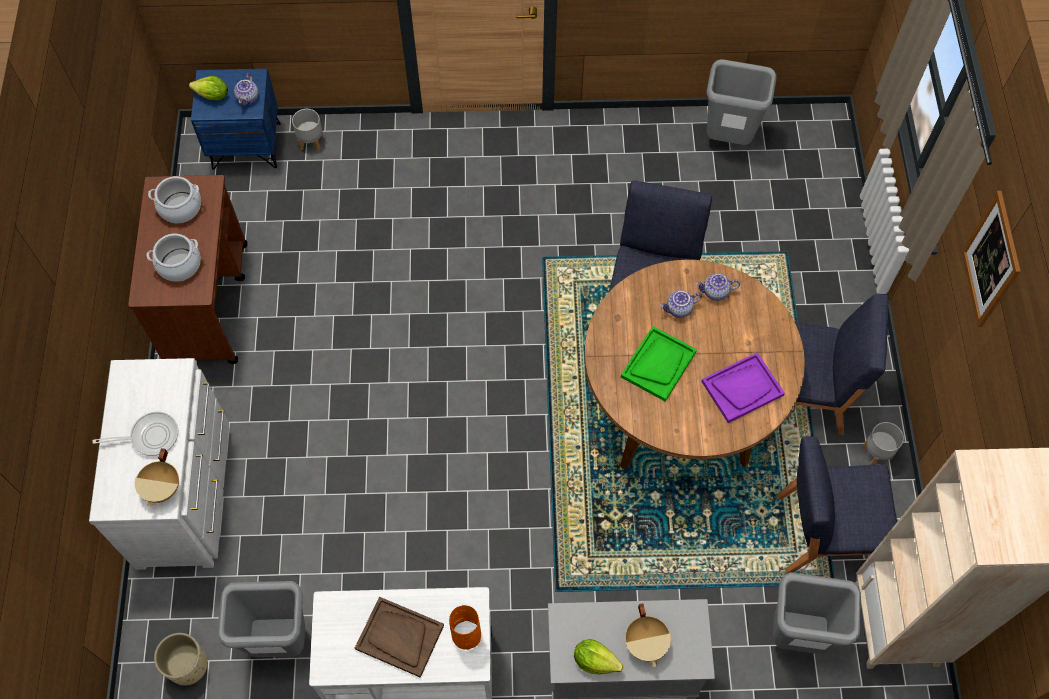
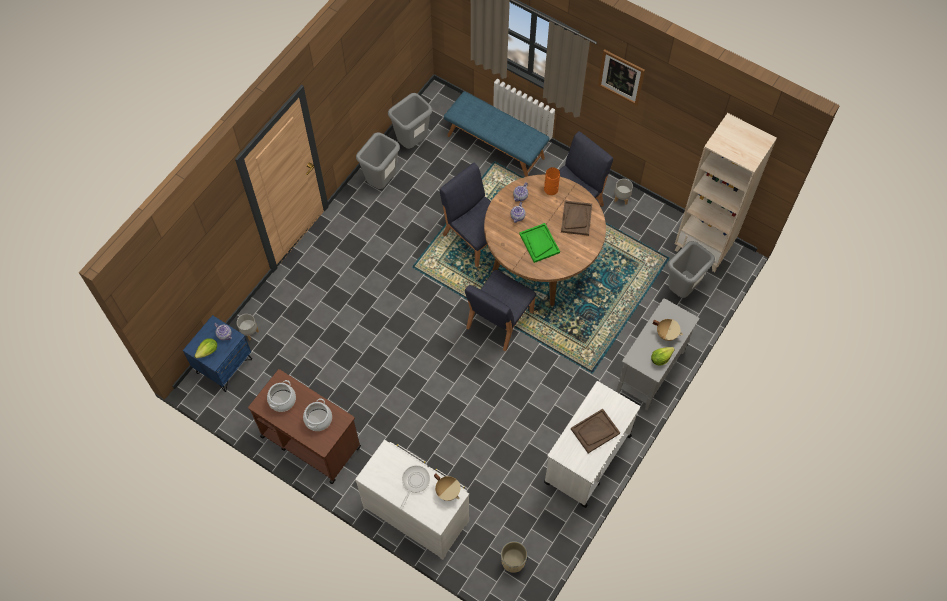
camera: 55 degrees left, 0 degrees up
(279, 641) = (531, 511): grey trash can -> grey trash can (381, 182)
(466, 634) = (612, 403): orange vase -> orange vase (550, 189)
(742, 388) = (576, 218): purple tray -> brown tray
(813, 239) = (496, 146): none -> blue bench
(825, 532) = (643, 245): blue chair -> blue chair (499, 320)

